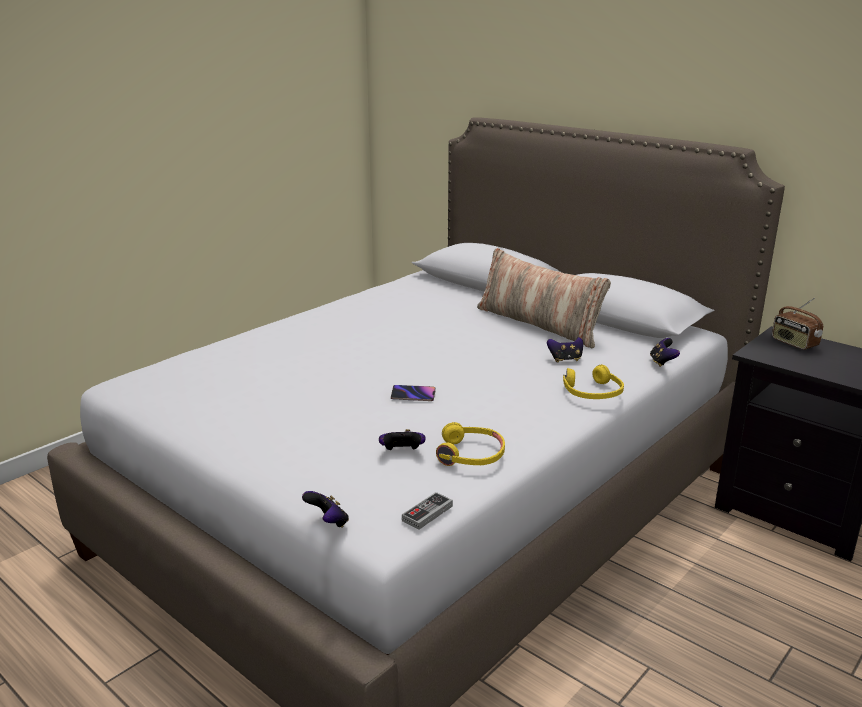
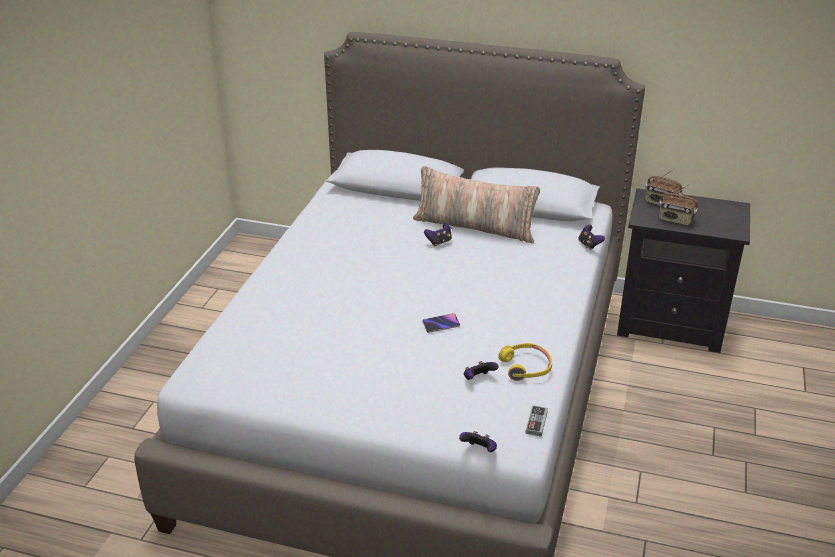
camera: 25 degrees left, 10 degrees up
(565, 359) = (521, 259): game controller -> game controller (439, 242)
(592, 393) = (563, 287): yellow headphones -> none
(801, 361) = (675, 220): none -> radio

